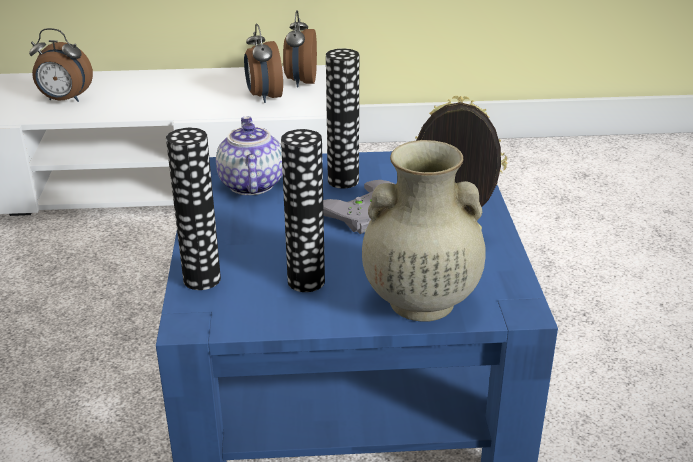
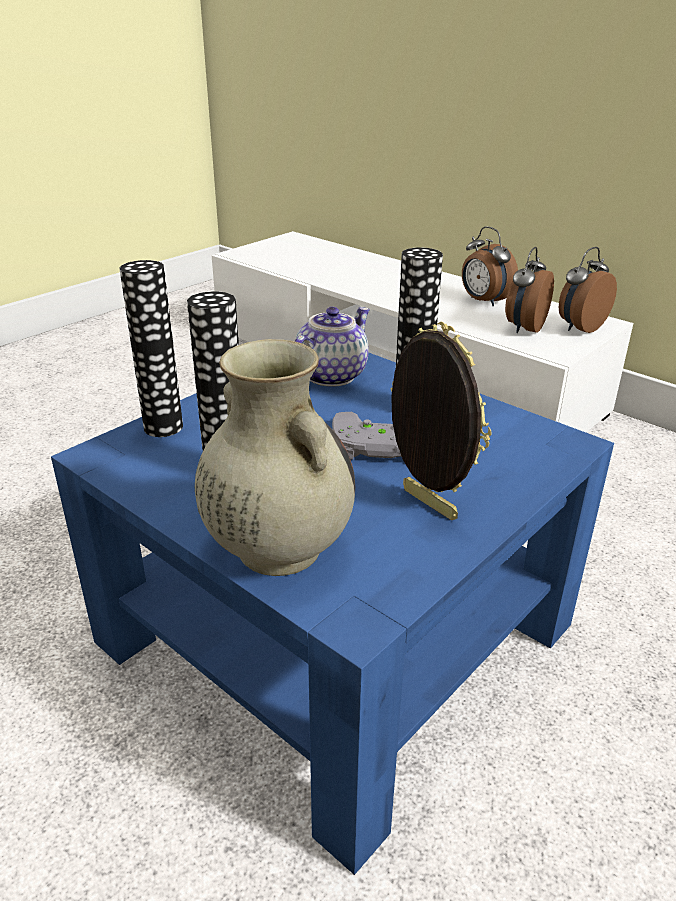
camera: 45 degrees right, 0 degrees up
(65, 100) = (364, 278): alarm clock -> alarm clock (483, 301)

